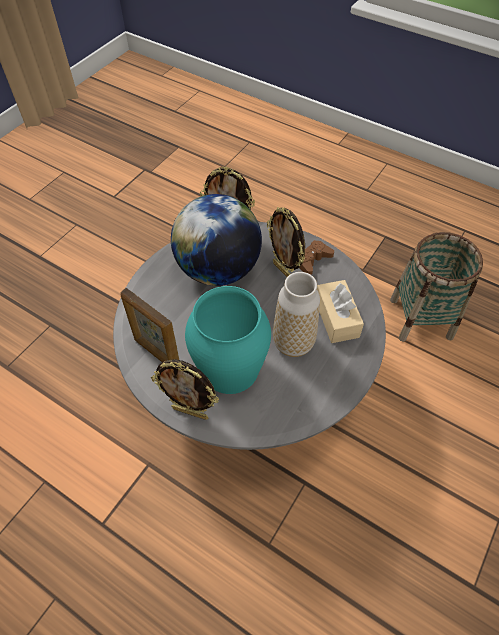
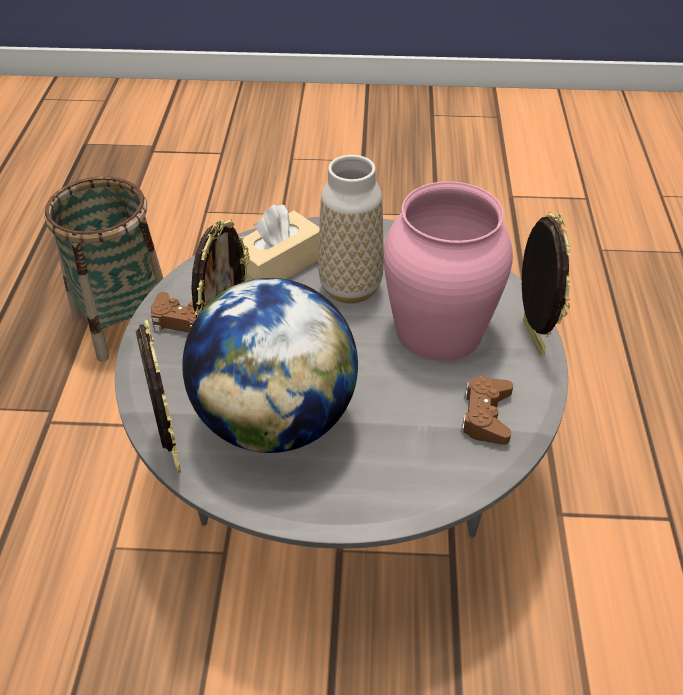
camera: 120 degrees left, 10 degrees down
(156, 353) = (486, 416): picture frame -> brown game controller
(229, 368) = (440, 330): turquoise vase -> pink vase

